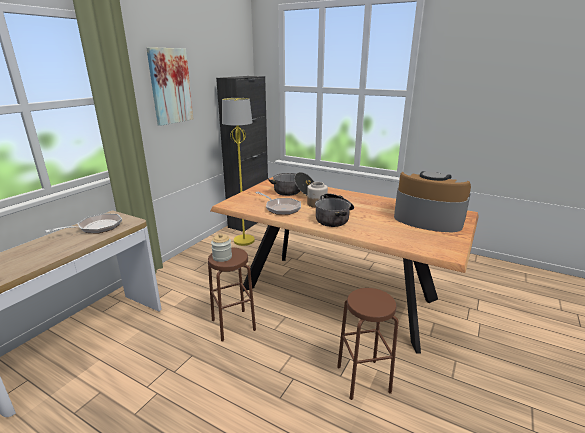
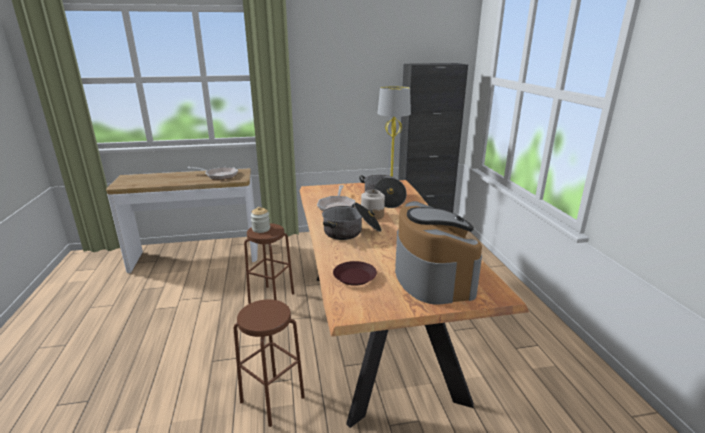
camera: 50 degrees right, 0 degrees up
(170, 86) = (341, 70): picture -> none
(404, 238) = (354, 276): none -> brown plate

